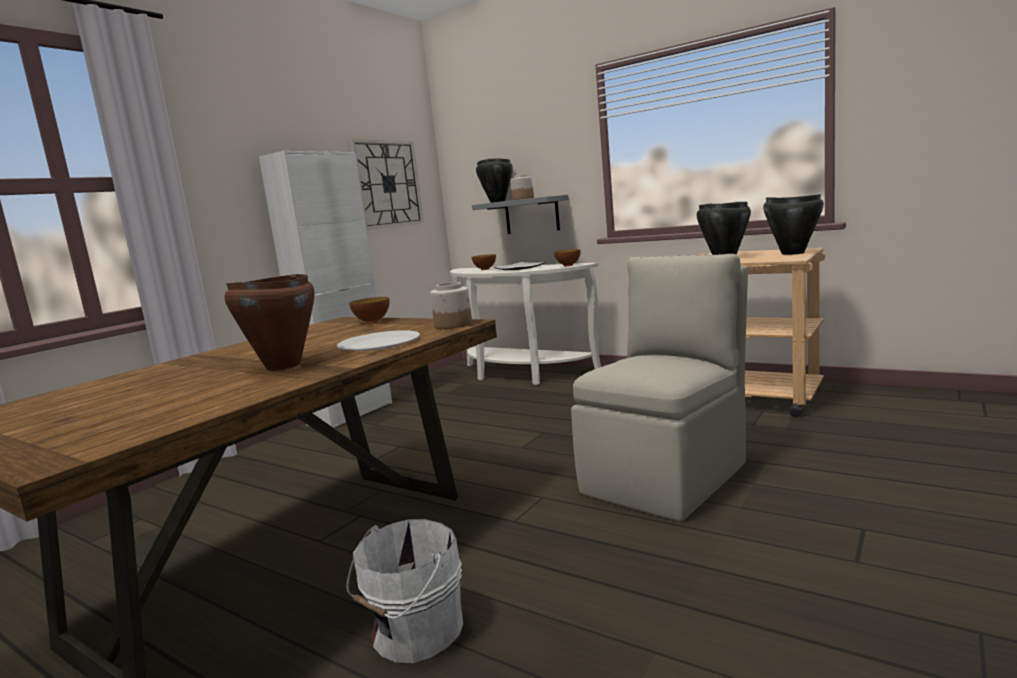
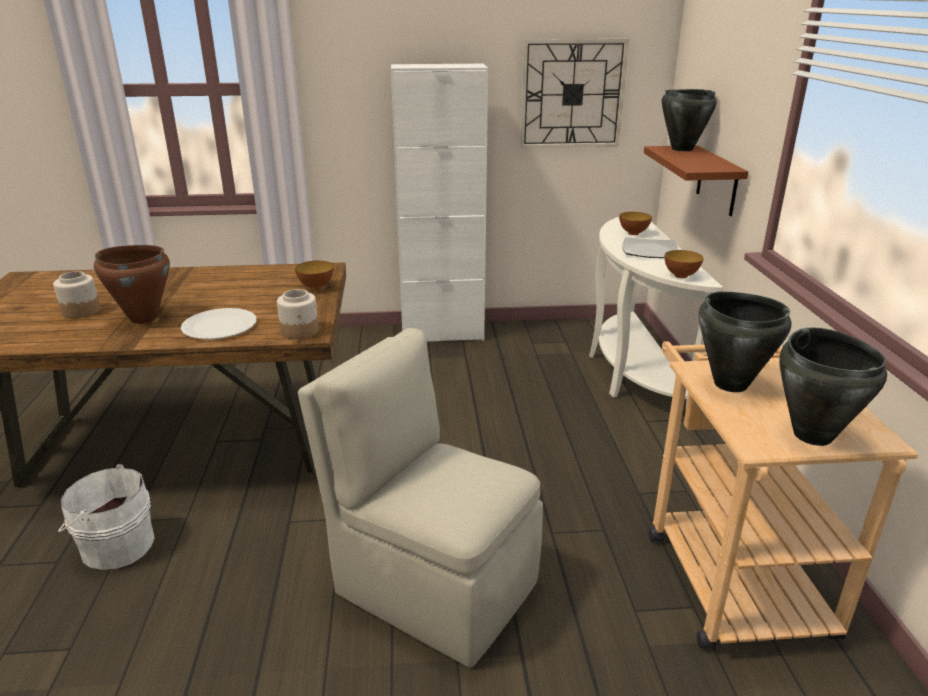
camera: 50 degrees right, 15 degrees up
(523, 199) = (694, 158): jar -> jar (81, 311)
(532, 215) = (717, 181): grey shelf -> brown shelf
(667, 476) = (432, 585): beige chair -> beige chair turned 150 degrees counterclockwise

